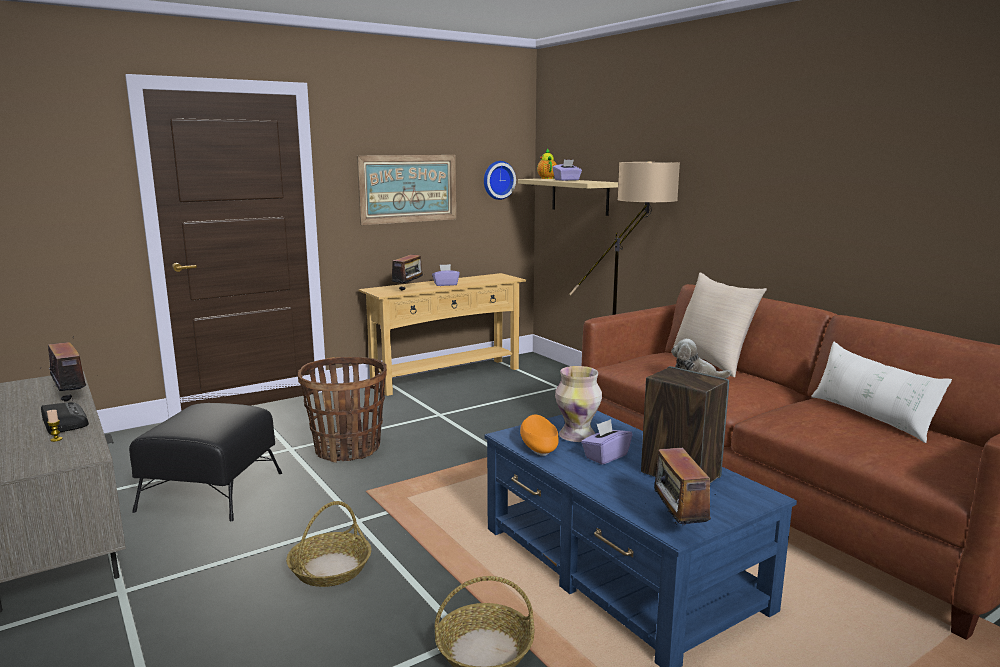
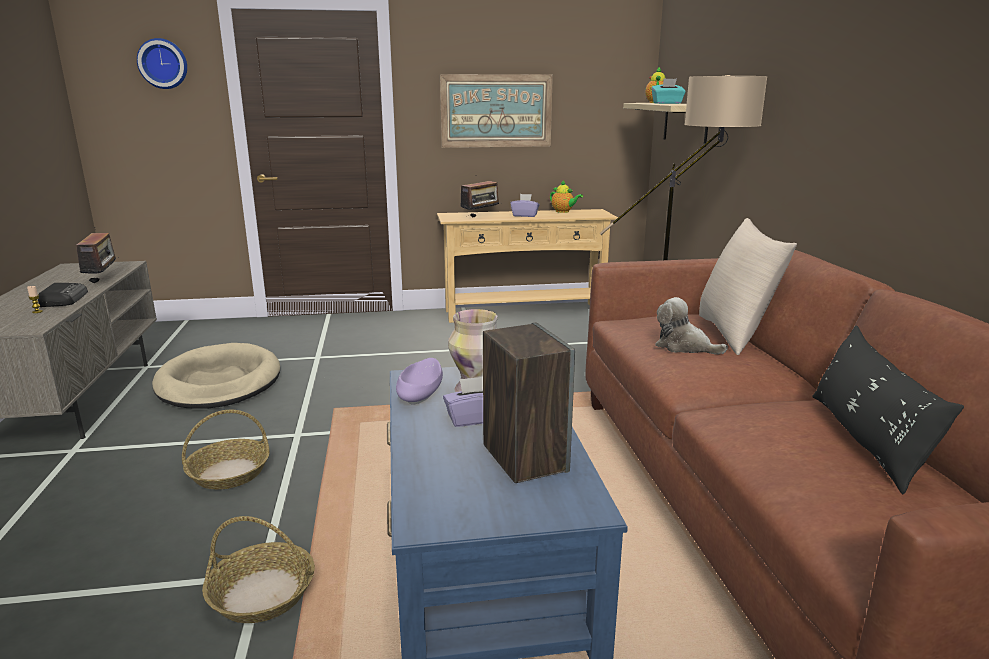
camera: 25 degrees right, 5 degrees up
(210, 492) = (219, 382): black ottoman -> beige dog bed
(347, 449) = (362, 366): basket -> none
(473, 278) = (563, 211): none -> teapot
(497, 180) = (605, 104): wall clock -> wall clock (163, 64)
(538, 446) = (420, 393): orange bowl -> purple bowl
(567, 180) = (667, 103): purple tissue box -> turquoise tissue box
(678, 526) = (433, 518): radio -> none
(870, 417) = (865, 440): white pillow -> black pillow

